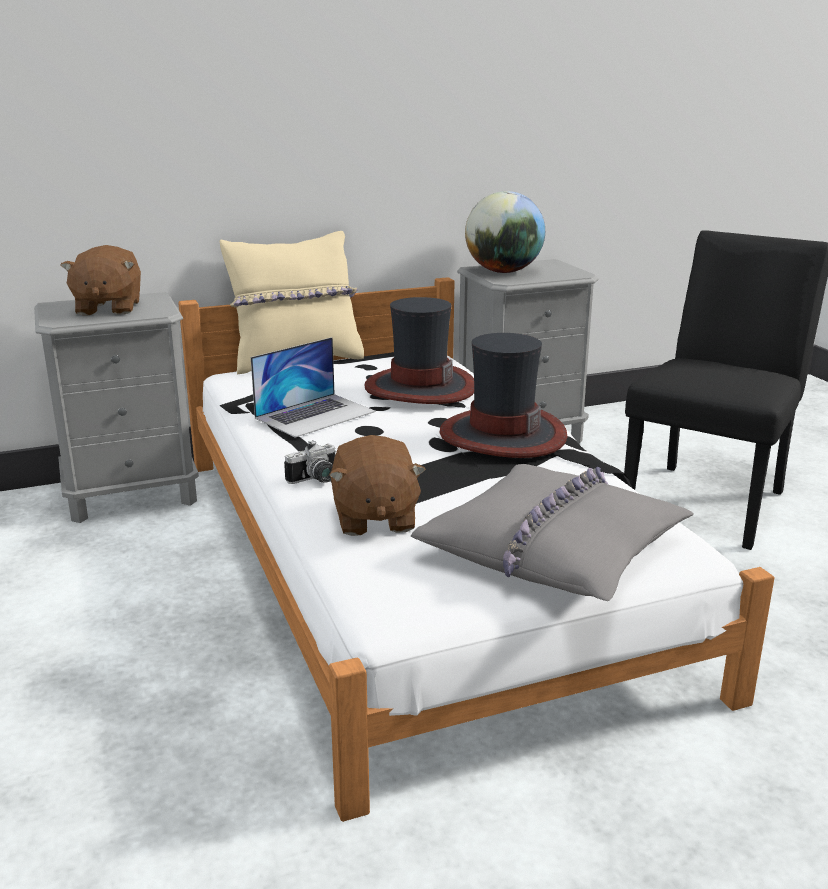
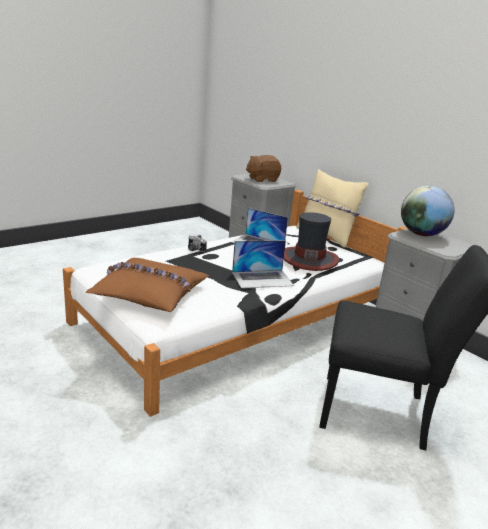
camera: 70 degrees right, 0 degrees up
(374, 518) = (164, 261): brown plush toy -> none
(502, 435) = (262, 279): hat -> laptop
(553, 549) = (149, 294): grey pillow -> brown pillow

